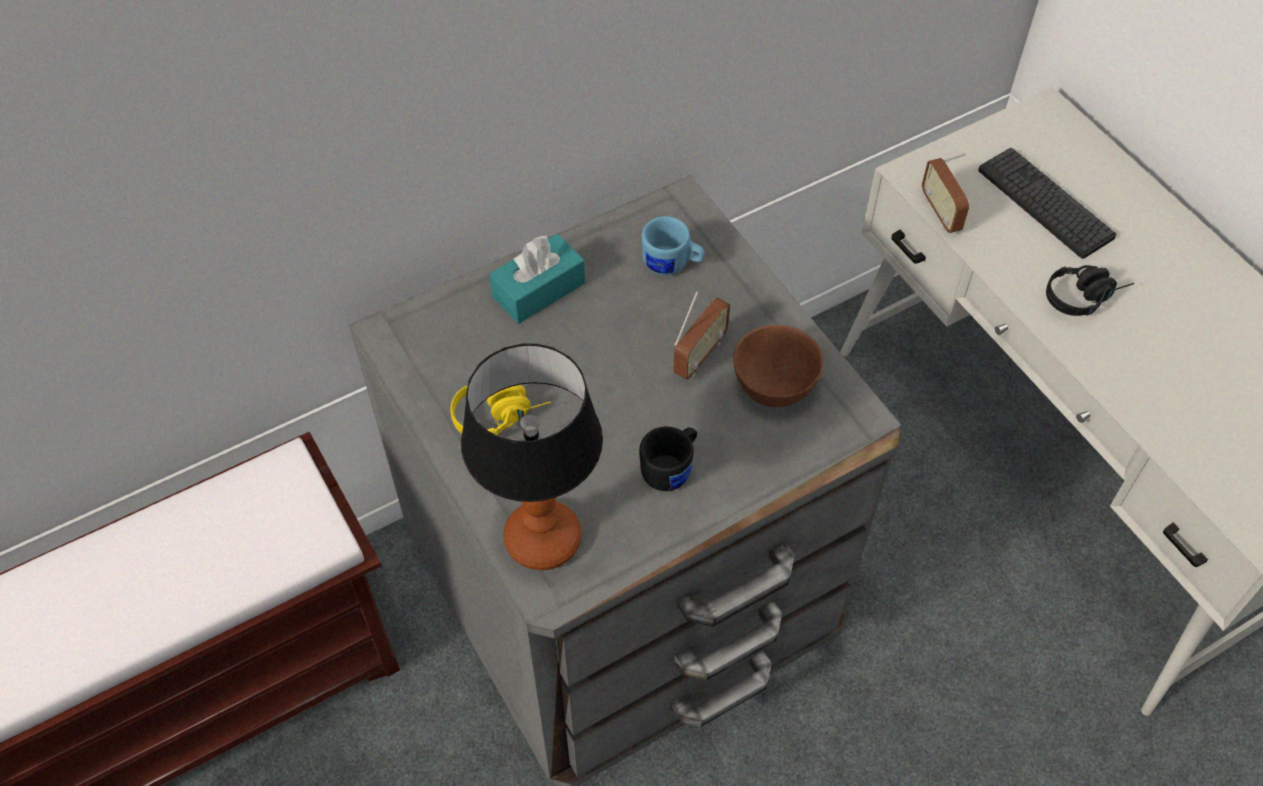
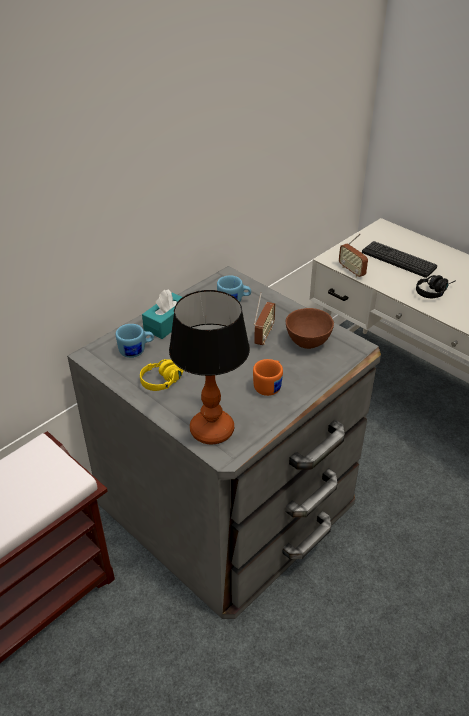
camera: 15 degrees left, 15 degrees down
(467, 340) = (136, 351): none -> blue mug
(671, 468) = (269, 385): black mug -> orange mug

